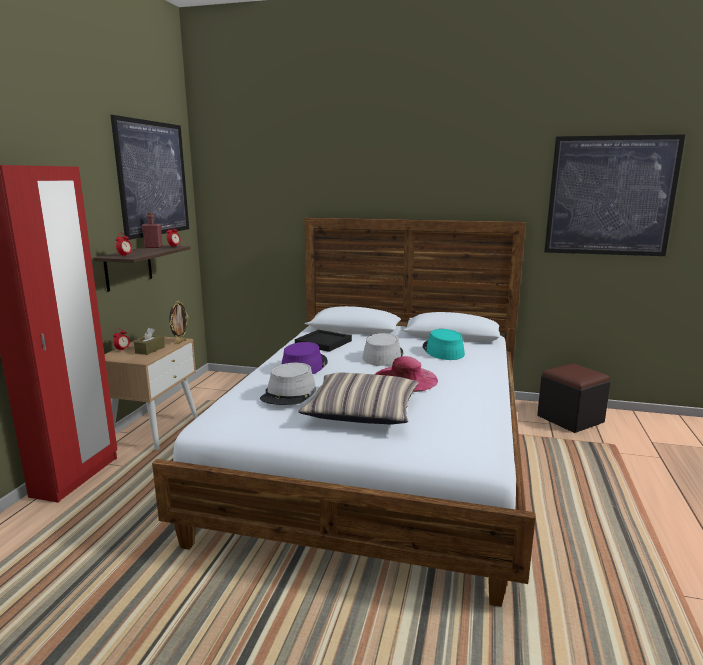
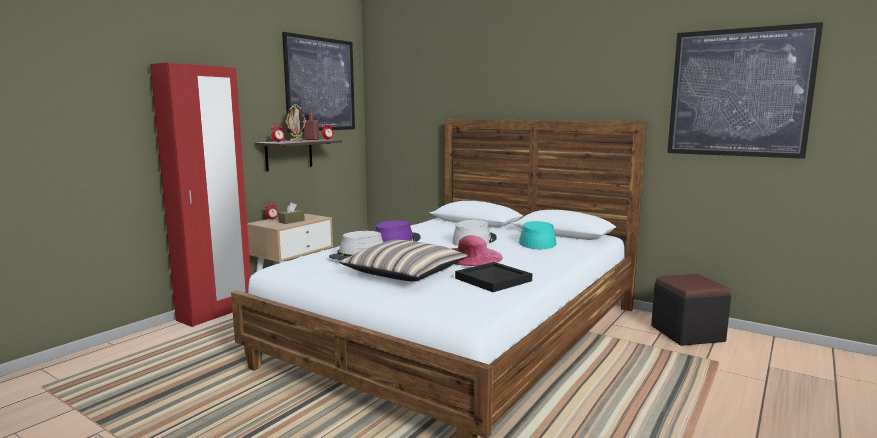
camera: 20 degrees right, 5 degrees down
(180, 342) = (319, 218): picture frame -> picture frame (296, 141)
(323, 342) = (434, 228): black tray -> black tray (493, 279)

